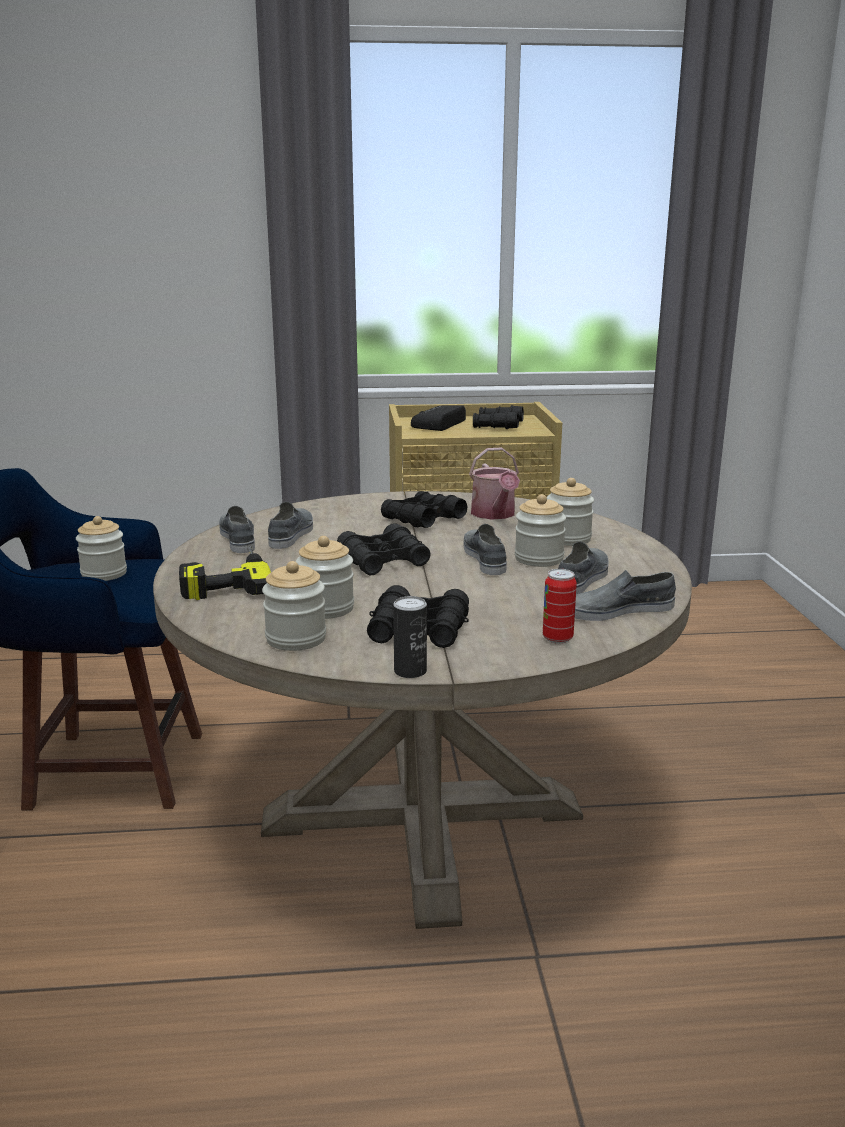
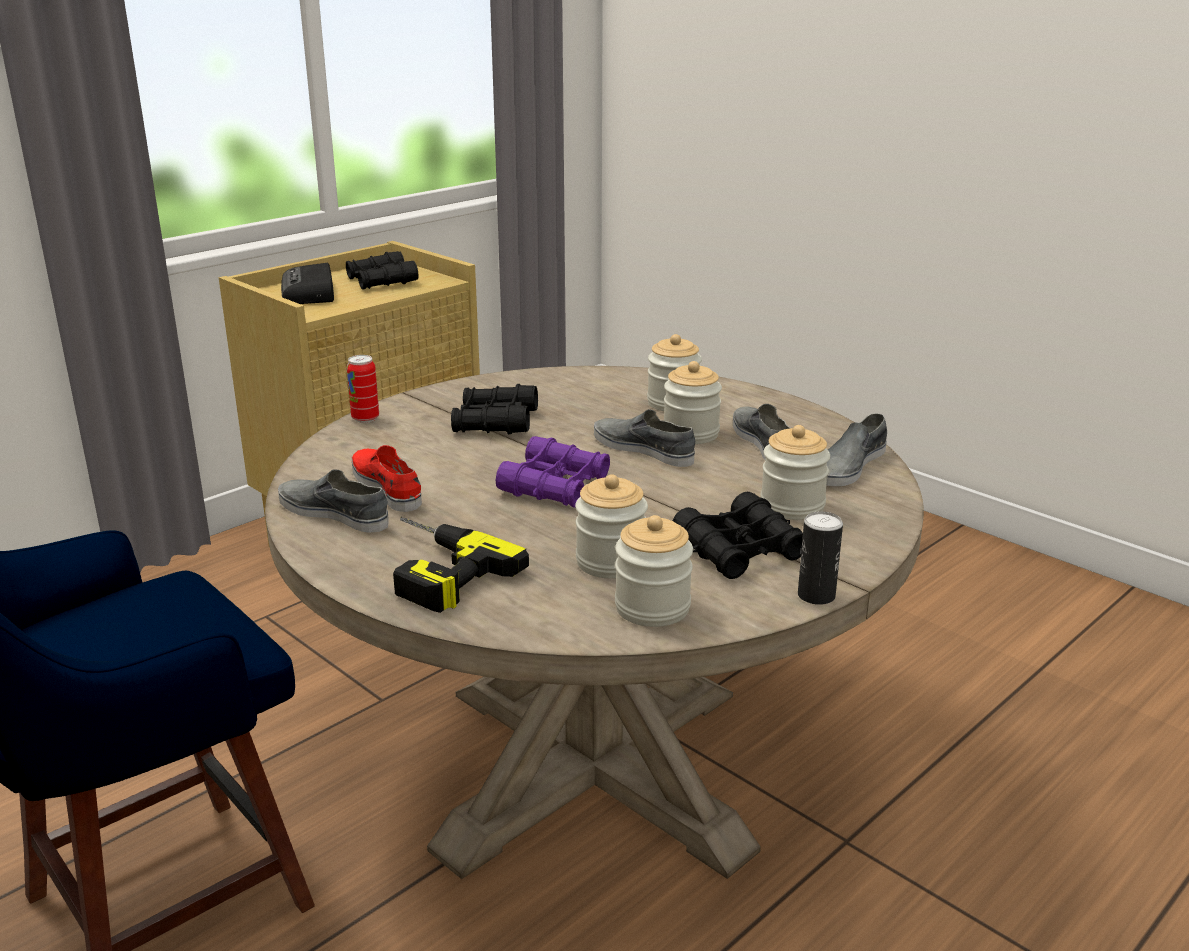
camera: 40 degrees left, 5 degrees up
(104, 574) = (125, 628): jar -> jar (792, 506)
(291, 534) = (388, 486): grey shoe -> red shoe
(383, 561) = (555, 486): black binoculars -> purple binoculars
(495, 514) = (555, 395): watering can -> none
(557, 638) = (859, 512): can -> can (365, 418)

